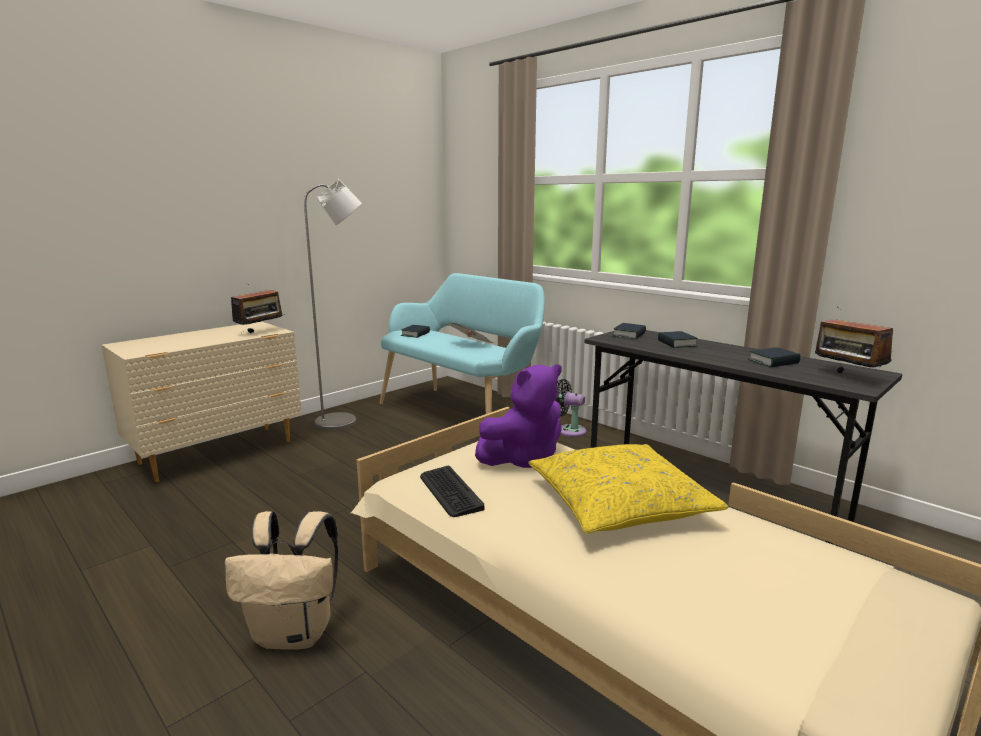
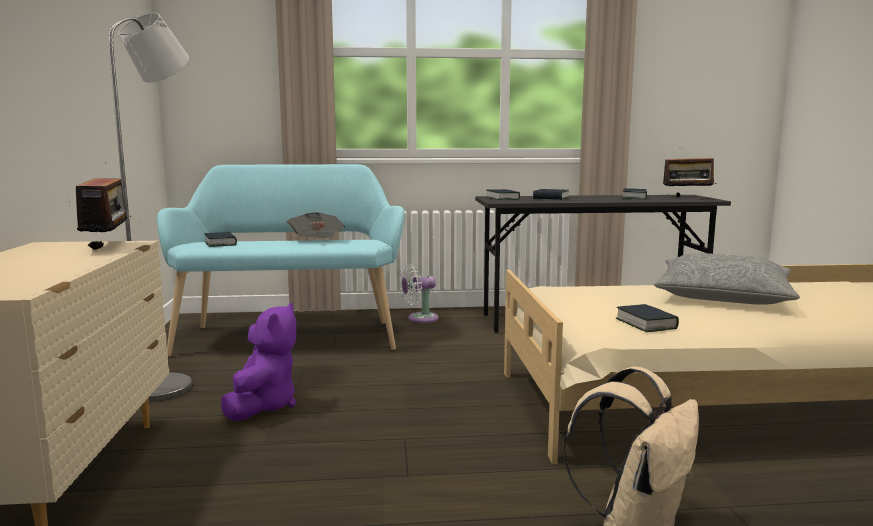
camera: 50 degrees left, 5 degrees down
(450, 492) = (646, 324): keyboard -> book
(524, 459) = (608, 296): purple plush toy -> purple plush toy (263, 405)
(568, 430) = (419, 319): black fan -> white fan
(619, 503) = (723, 296): yellow pillow -> grey pillow

